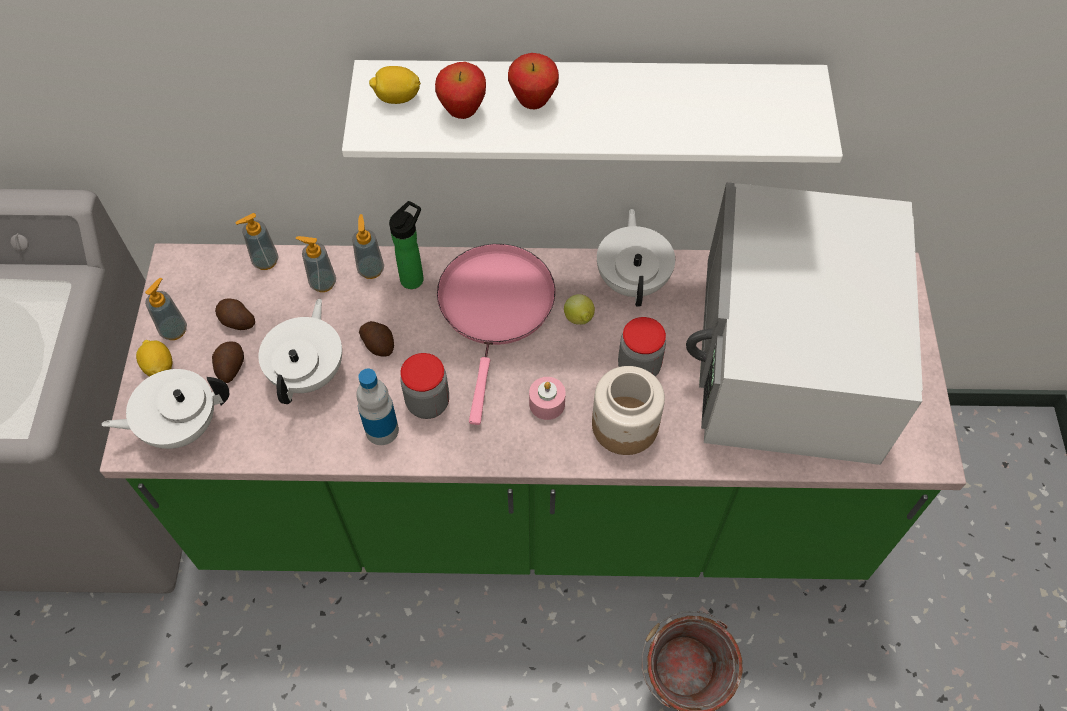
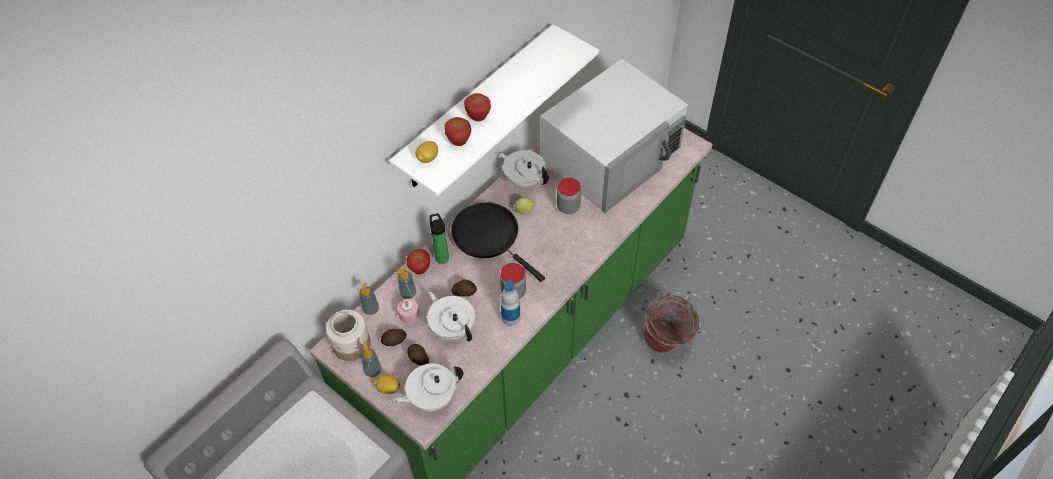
camera: 50 degrees left, 5 degrees down
(180, 425) = (431, 397): white teapot -> white teapot turned 45 degrees clockwise
(371, 269) = (420, 270): soap dispenser -> apple
(496, 308) = (489, 236): pink frying pan -> black frying pan
(547, 403) = (555, 250): pink candle -> pink candle (409, 314)
(624, 426) = (591, 230): jar -> jar (351, 344)
(790, 358) = (612, 156): white microwave -> white microwave turned 90 degrees counterclockwise

